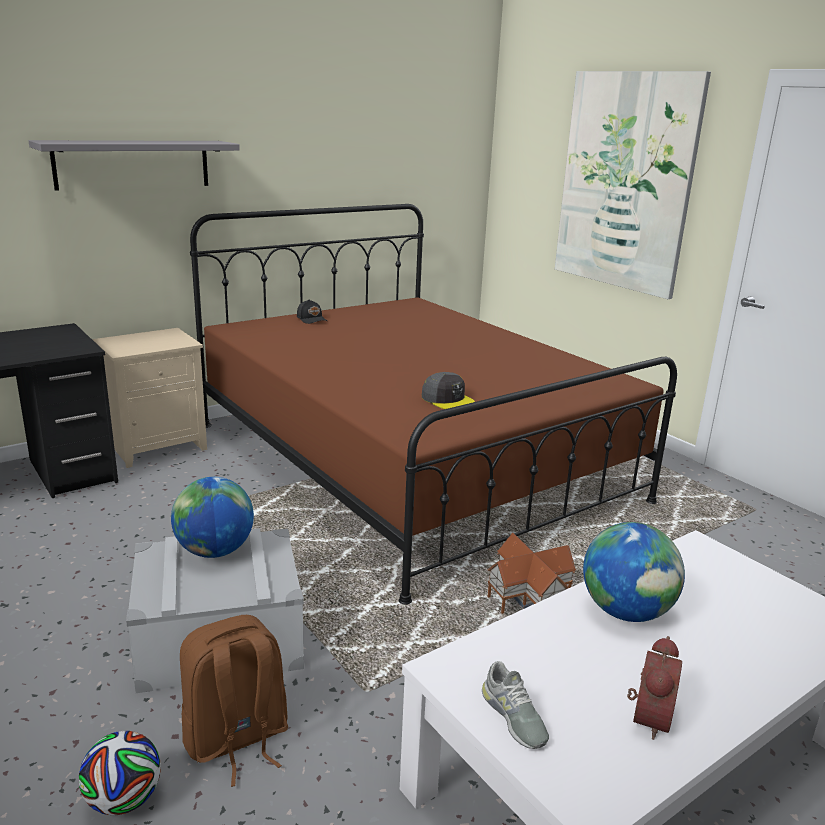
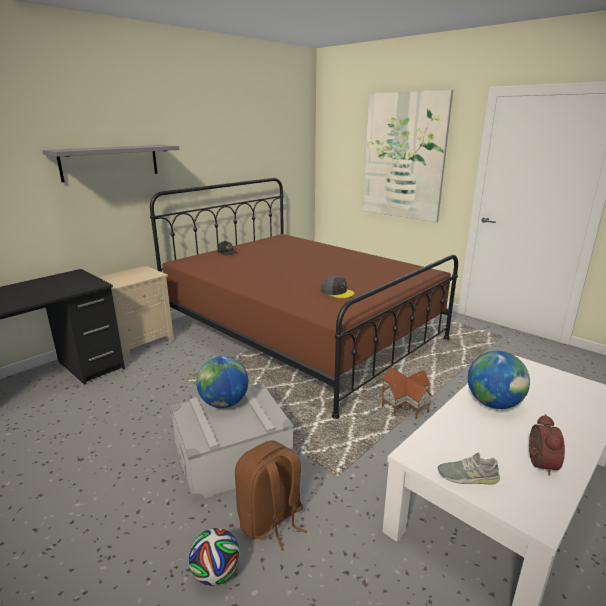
camera: 10 degrees left, 0 degrees up
(513, 716) = (467, 476): grey shoe -> grey shoe turned 135 degrees clockwise

